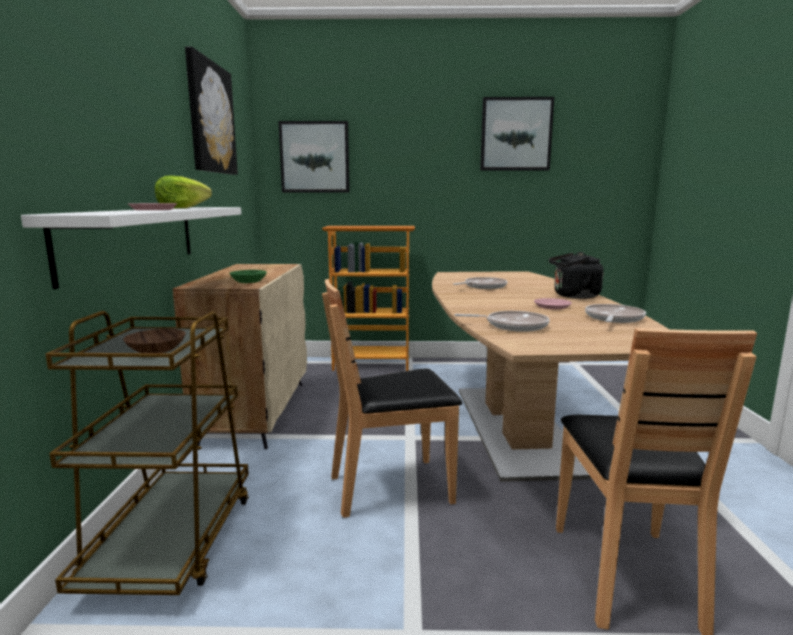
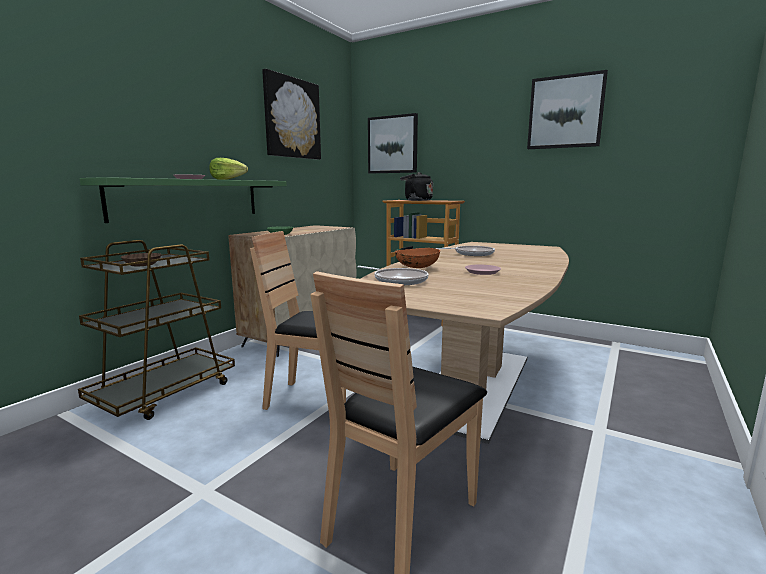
camera: 30 degrees right, 0 degrees up
(133, 239) = (189, 198): white shelf -> green shelf
(484, 309) = (417, 268): none -> orange bowl
(573, 296) = (532, 267): black kettle -> black kettle (416, 200)
(613, 319) = (506, 286): frying pan -> none

